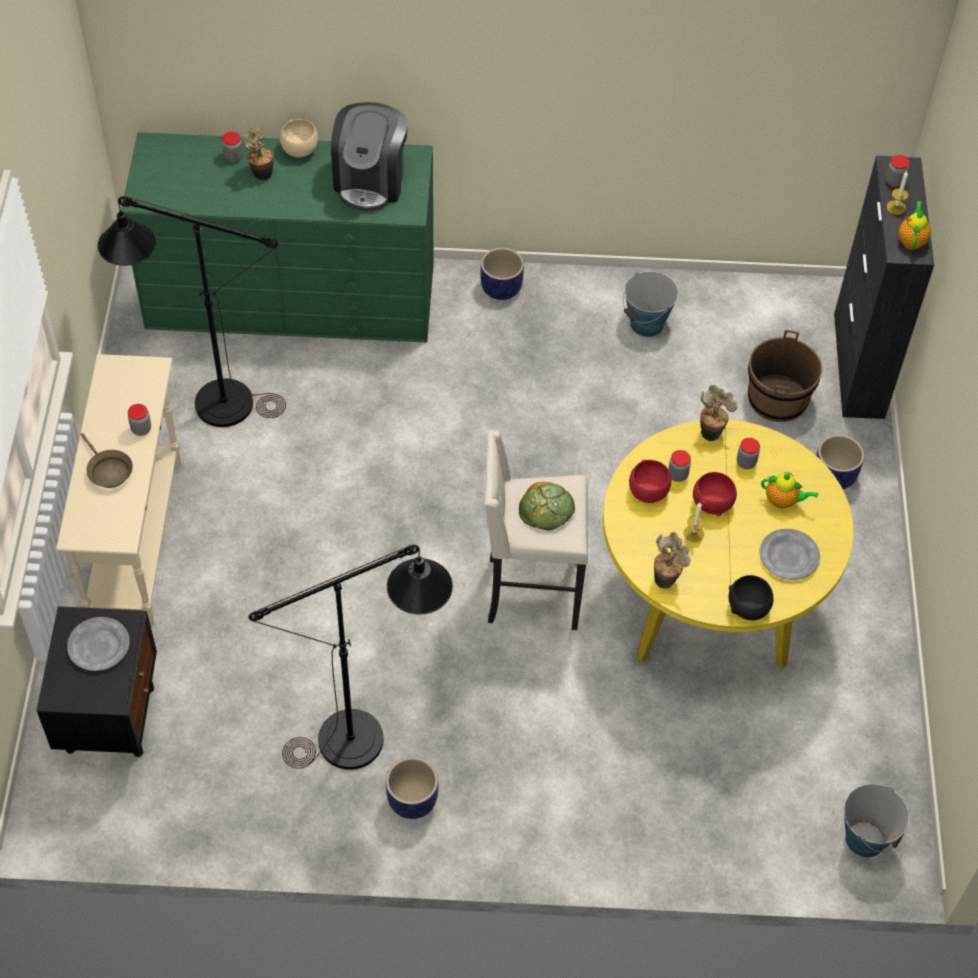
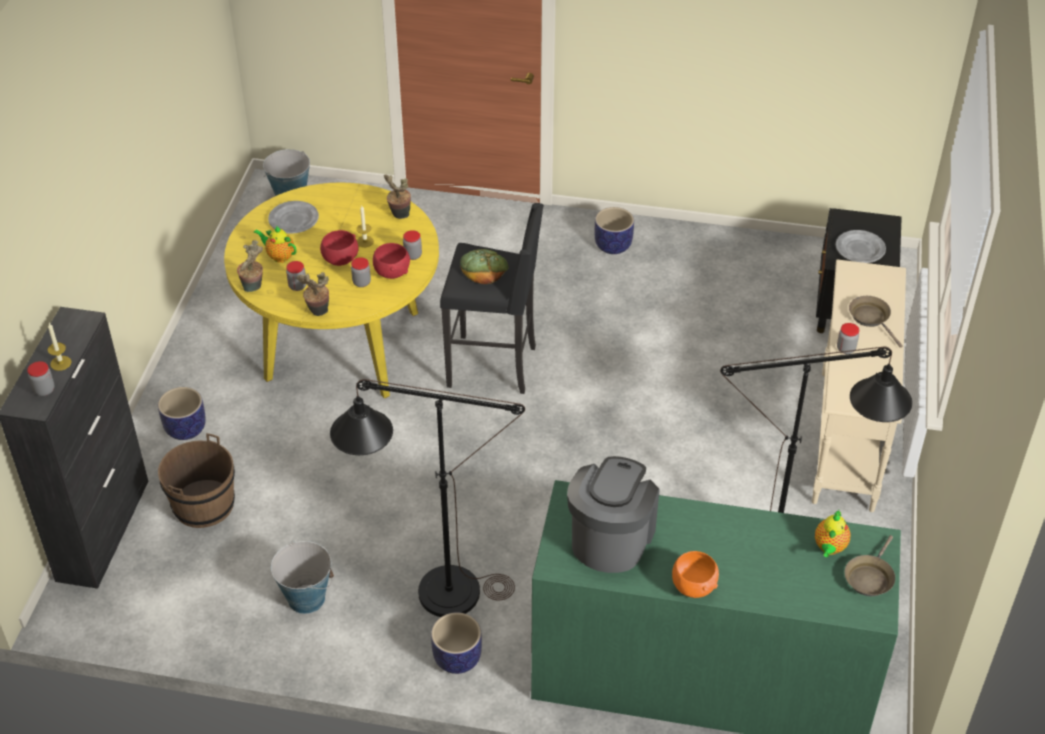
camera: 170 degrees left, 10 degrees down
(153, 170) = (869, 577): none -> brown frying pan
(233, 157) = (774, 585): jar -> jar (413, 255)
(261, 174) = (740, 560): potted plant -> potted plant (253, 288)
(300, 150) = (693, 586): beige bowl -> orange bowl
(369, 736) = (642, 285): black floor lamp -> black floor lamp (430, 594)
(530, 592) = (494, 366): beige stool -> black stool
(749, 608) = (341, 192): black bowl -> none
(911, 240) = (67, 330): teapot -> teapot (829, 548)

